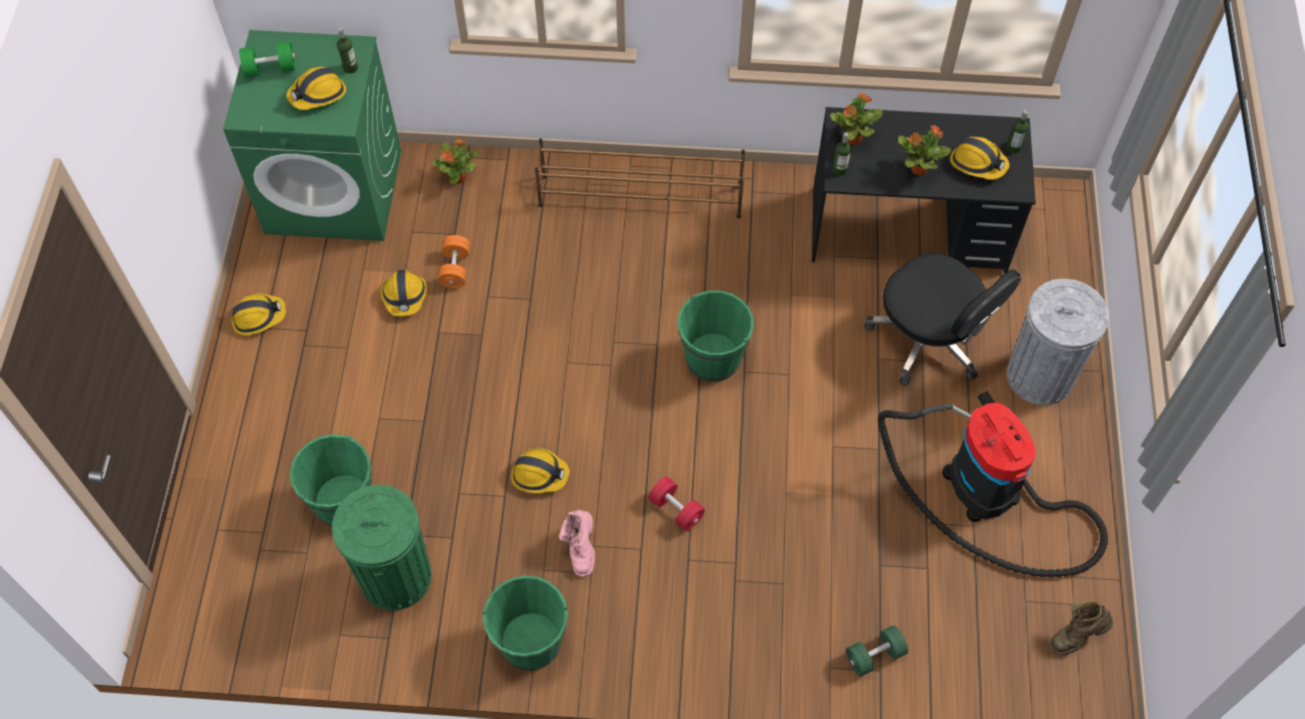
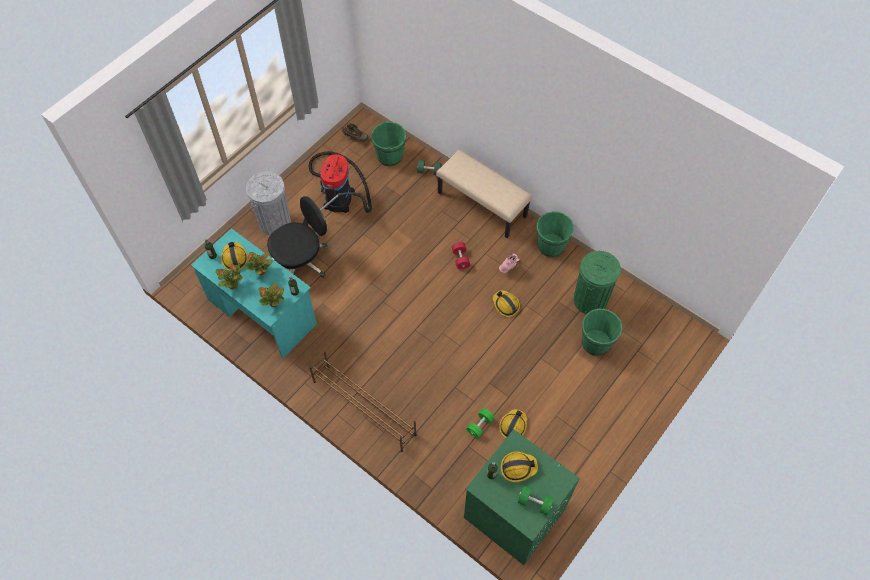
camera: 145 degrees left, 0 degrees up
(258, 317) = (591, 460): hard hat -> none
(455, 269) = (480, 425): orange dumbbell -> green dumbbell
(458, 177) = (444, 479): potted plant -> potted plant (232, 285)
(713, 358) = (396, 308): green bucket -> green bucket (390, 156)
(718, 648) = (482, 204): none -> beige bench
(908, 231) = (262, 312): black desk -> turquoise desk
(929, 339) = (301, 261): black office chair -> black office chair turned 60 degrees clockwise

